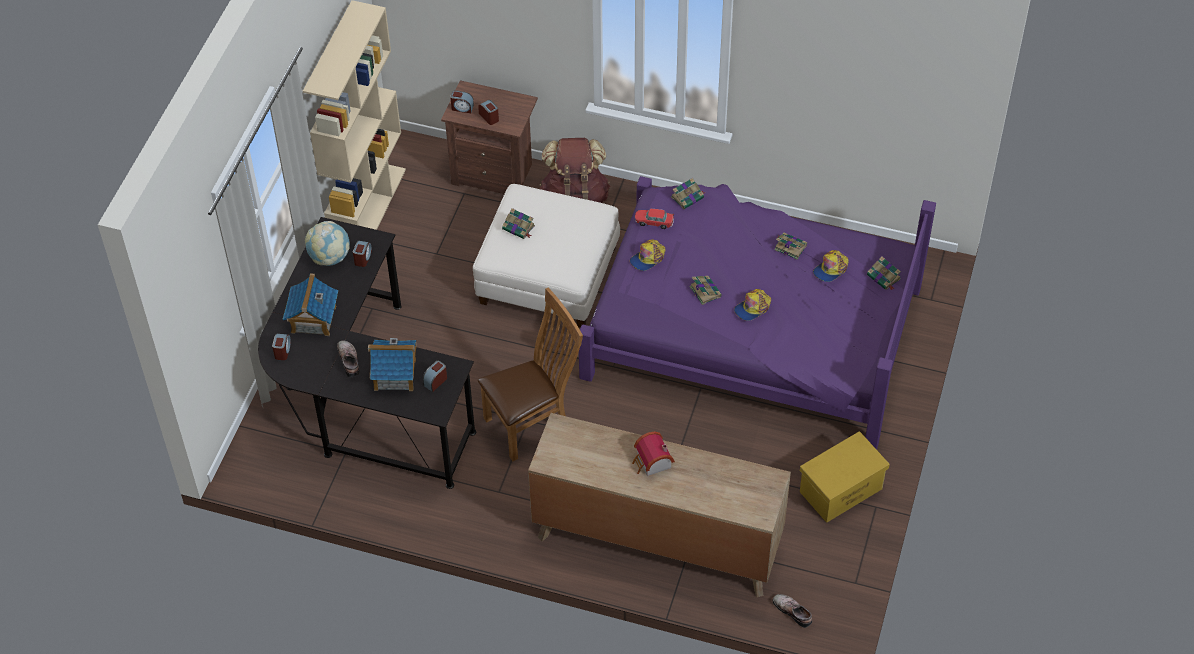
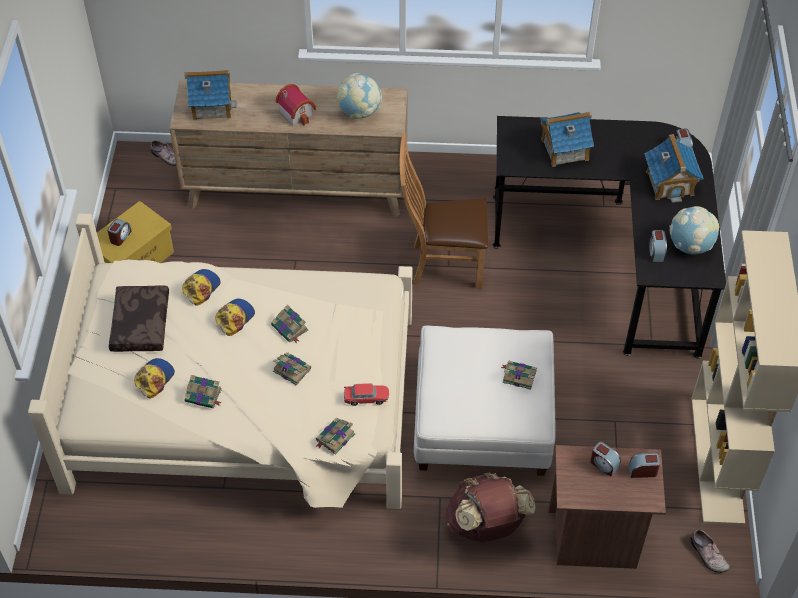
camera: 165 degrees right, 0 degrees up
(350, 360) = (613, 153): shoe -> shoe (707, 555)
(435, 381) = (523, 150): alarm clock -> alarm clock (120, 237)
(533, 423) = (442, 264): brown chair -> brown chair turned 45 degrees clockwise
(587, 450) = (359, 112): none -> globe
(648, 258) = (361, 354): cap -> cap (201, 288)
(742, 491) = (211, 105): none -> toy house
(751, 330) = (245, 402): purple bed -> beige bed
(840, 320) = (139, 324): none -> brown pillow
(884, 277) = (93, 381): book -> book (291, 369)

